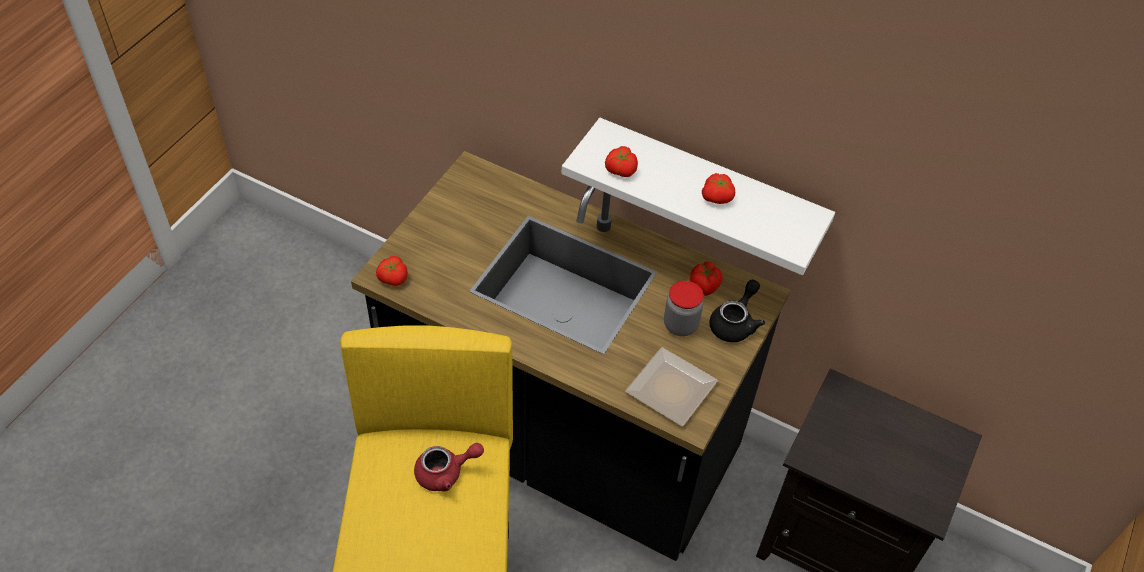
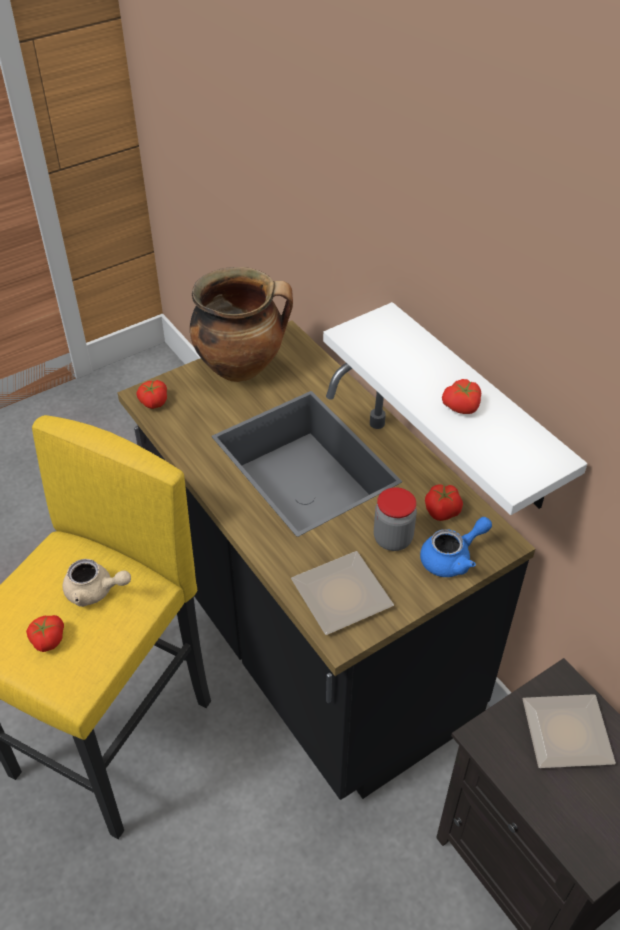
camera: 30 degrees right, 5 degrees down
(446, 473) = (95, 591): red teapot -> beige teapot
(451, 214) = (242, 367): none -> cooking pot
(620, 170) = (377, 352): tomato -> tomato (47, 639)
(735, 323) = (452, 558): black teapot -> blue teapot
(862, 429) = (564, 736): none -> plate

